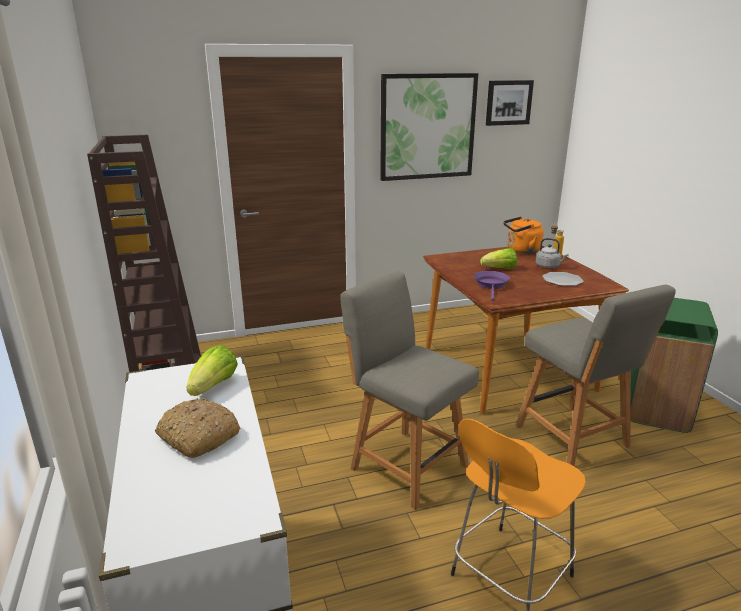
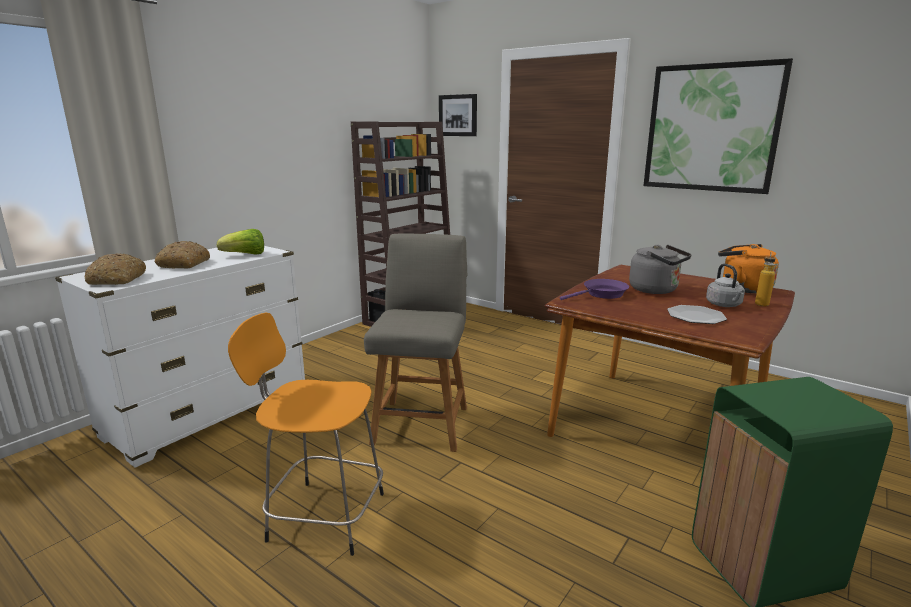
camera: 55 degrees right, 5 degrees down
(218, 504) = (118, 279): none -> bread
(500, 269) = (656, 290): lettuce -> grey kettle
(508, 102) = (848, 98): picture -> picture (458, 115)
(574, 438) = (587, 505): grey chair -> none

